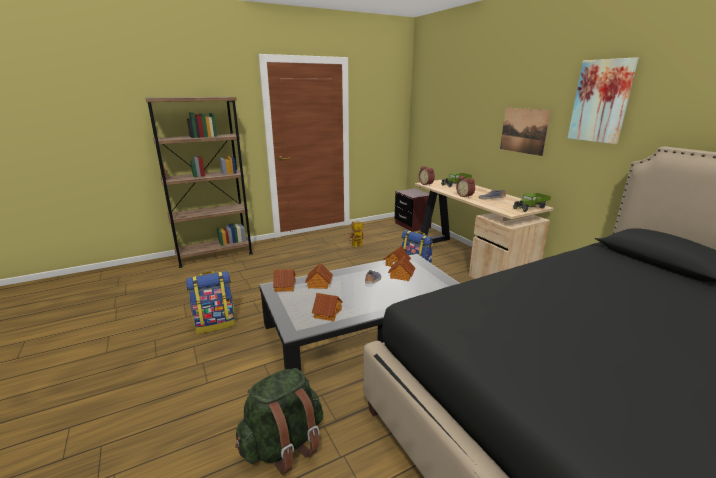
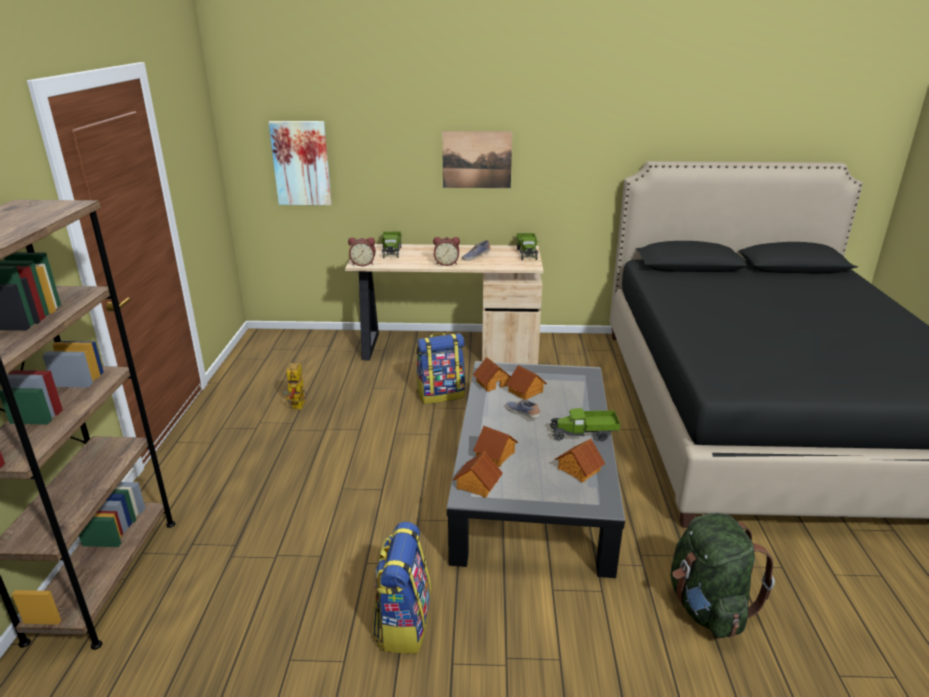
camera: 60 degrees left, 5 degrees up
(372, 306) = (584, 434): none -> toy truck
(412, 225) = (296, 339): brown nightstand -> none
(601, 101) = (572, 119): picture -> picture (301, 163)

